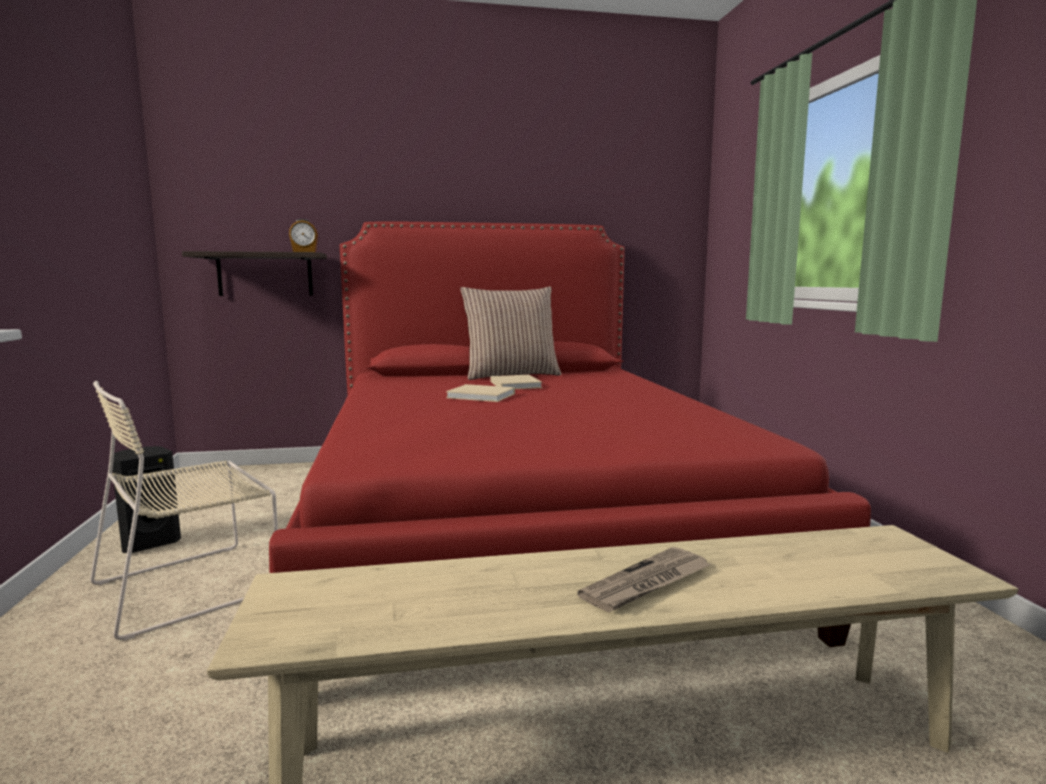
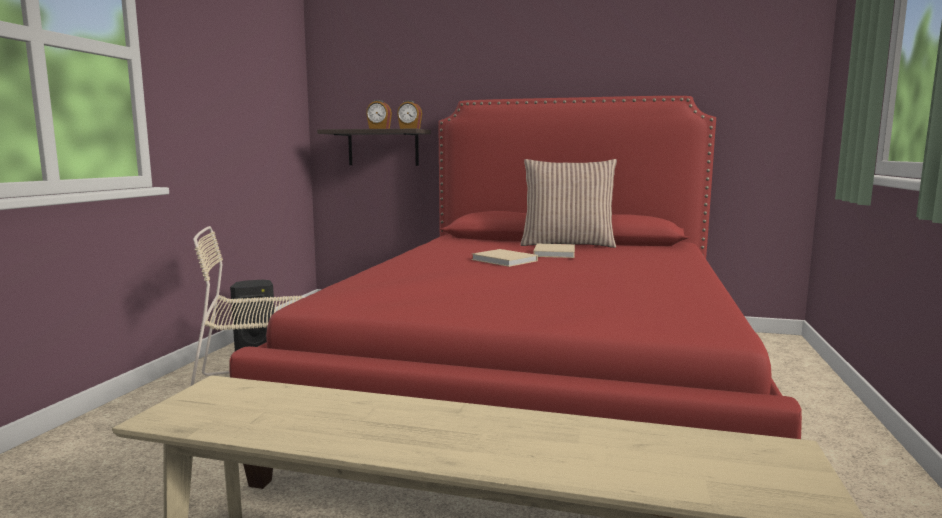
camera: 25 degrees right, 0 degrees up
(267, 251) = (379, 128): none -> alarm clock
(647, 583) = (467, 439): newspaper -> none

